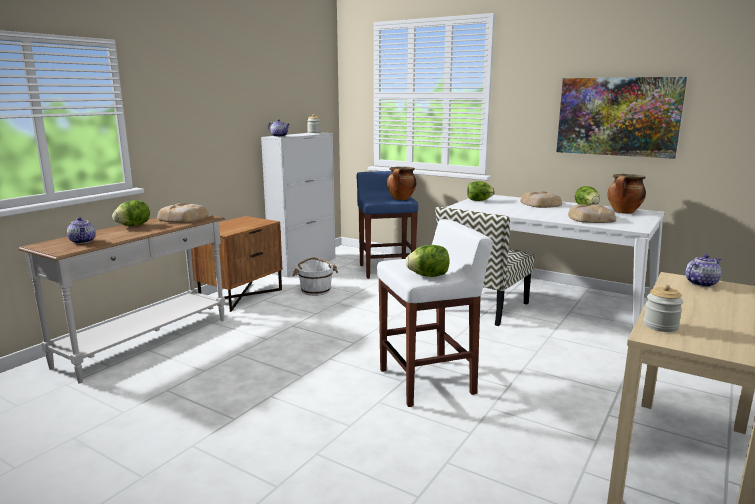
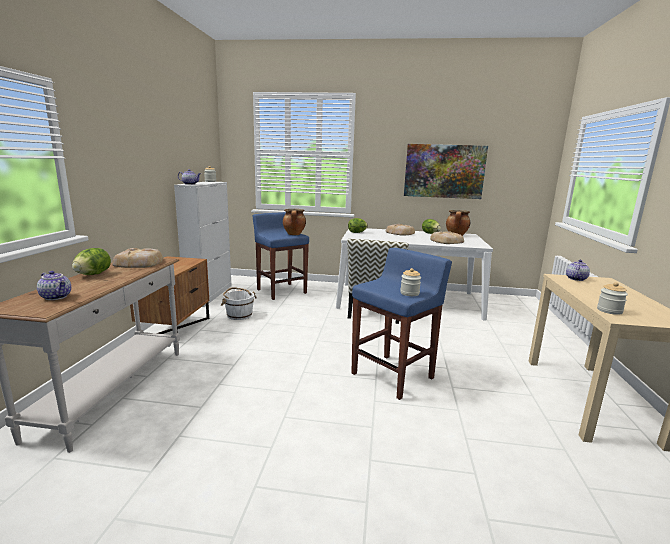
camera: 25 degrees left, 0 degrees up
(428, 276) = (409, 293): lettuce -> jar
(428, 381) = (393, 375): white stool -> blue stool

